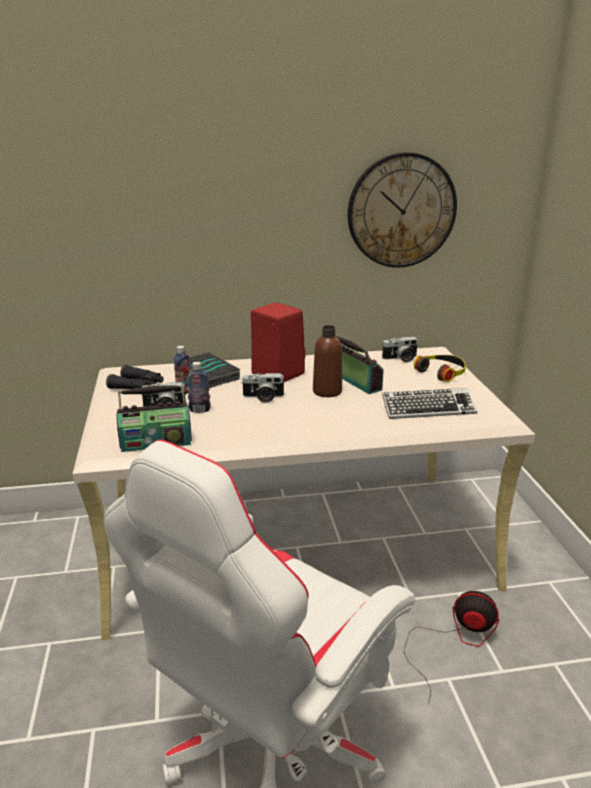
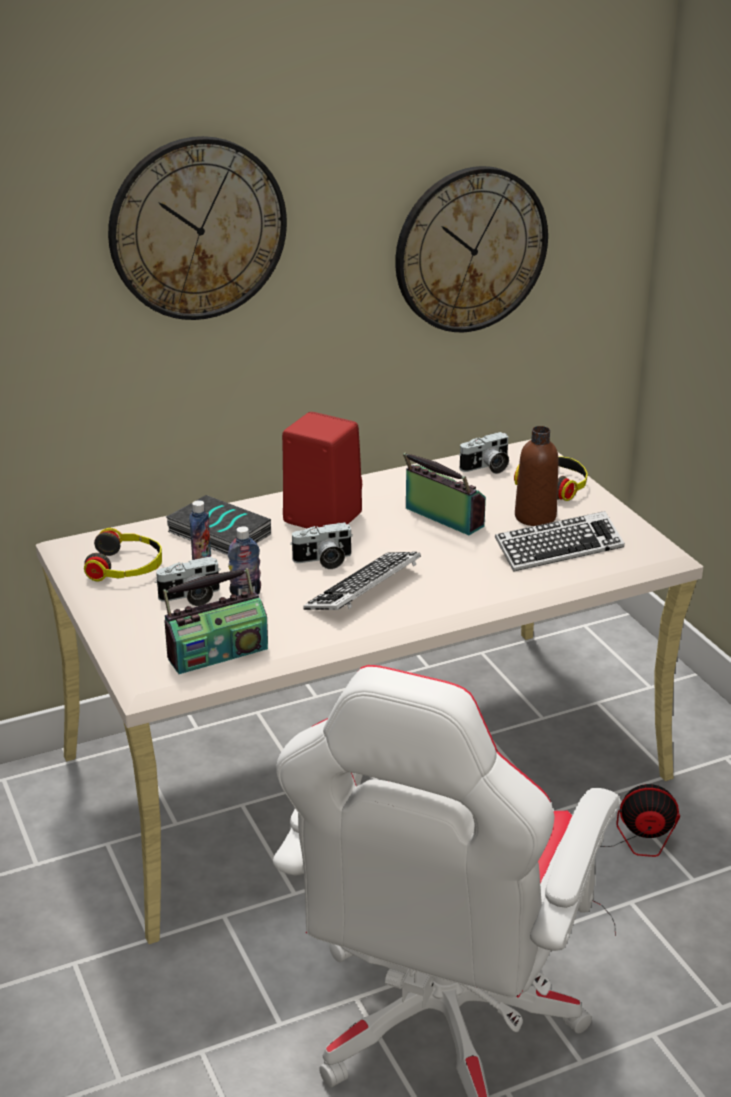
camera: 15 degrees left, 5 degrees up
(138, 386) = (126, 566): black binoculars -> headphones
(209, 173) = (197, 229): none -> wall clock
(278, 417) = (364, 590): none -> keyboard
(327, 391) = (409, 539): brown bottle -> brown bottle (535, 517)

